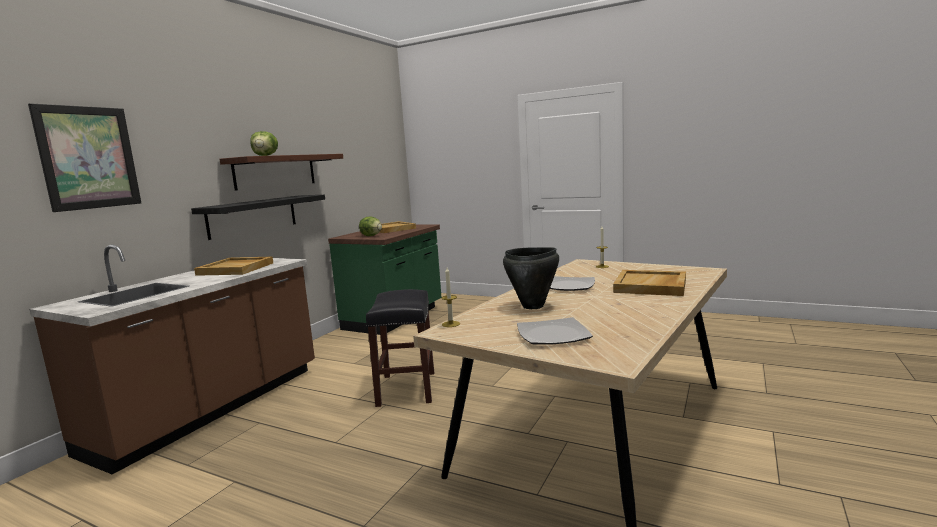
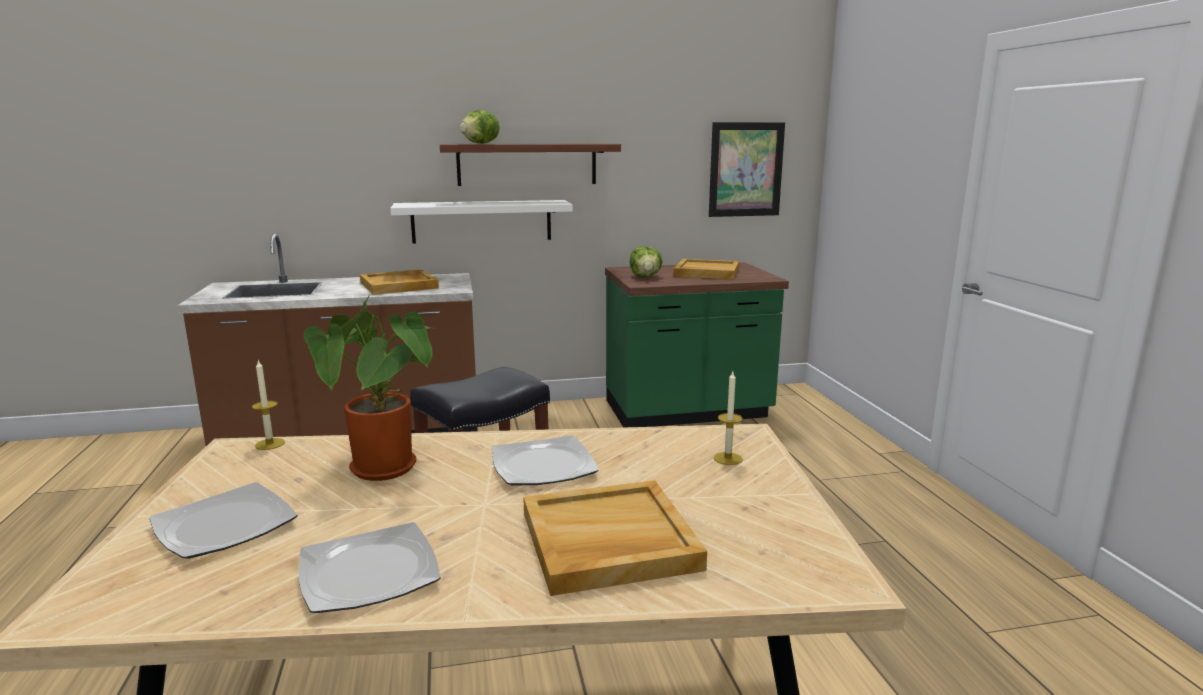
camera: 50 degrees right, 5 degrees up
(88, 158) = (280, 139): picture -> picture (746, 169)
(253, 216) = (482, 221): black shelf -> white shelf
(533, 306) = (388, 471): black cooking pot -> potted plant
(637, 315) = (370, 573): none -> plate

